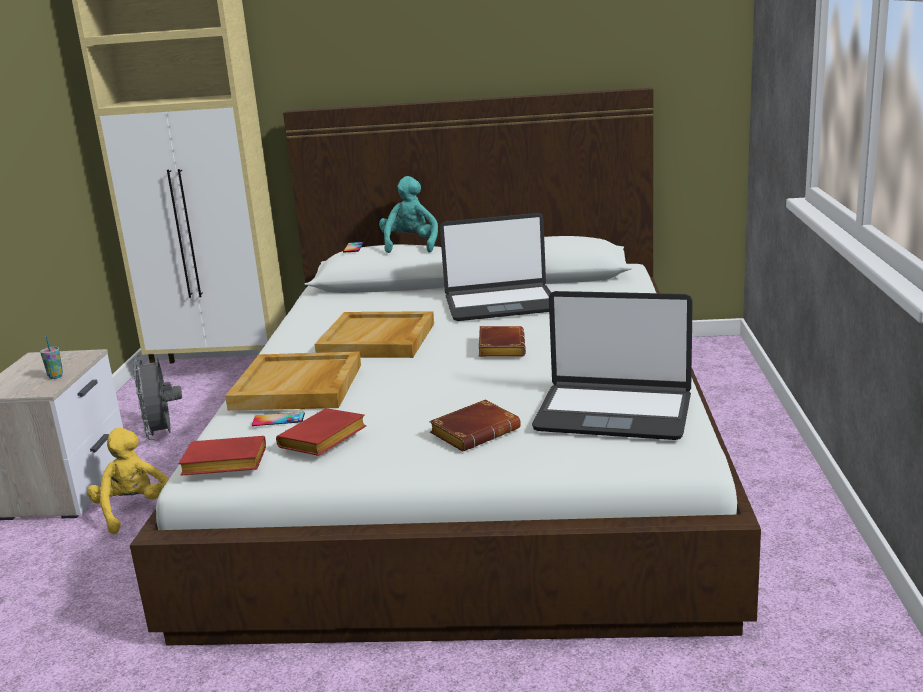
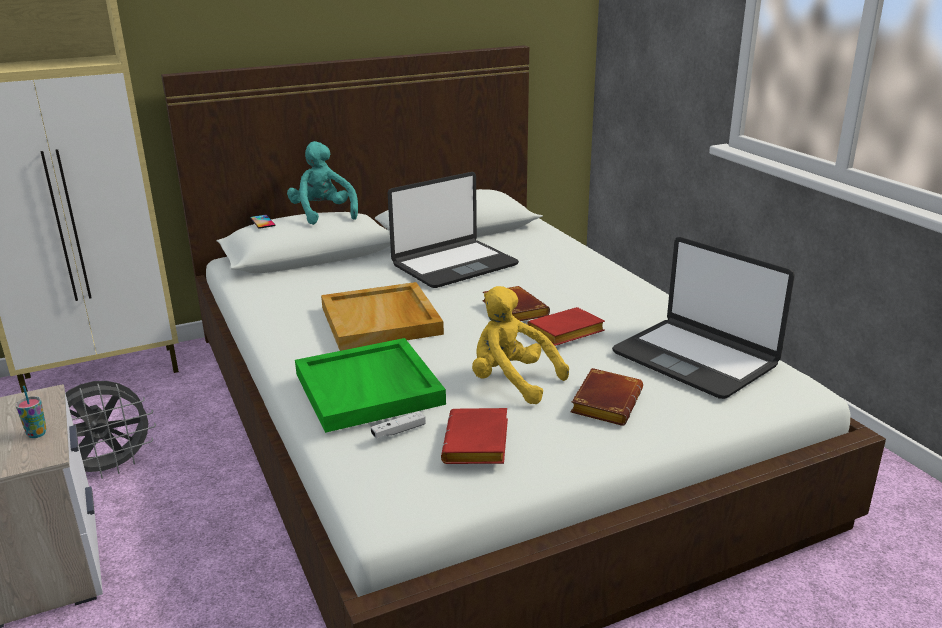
camera: 30 degrees left, 5 degrees up
(134, 512) = (168, 571): yellow plush toy -> yellow plush toy (512, 382)
(163, 435) = (108, 468): grey fan -> grey fan turned 75 degrees counterclockwise
(222, 464) = (401, 499): red book -> red book (565, 333)
(278, 419) = (398, 431): phone -> white game controller
(298, 387) = (370, 389): beige tray -> green tray
(613, 413) = (695, 359): laptop -> laptop turned 60 degrees clockwise

